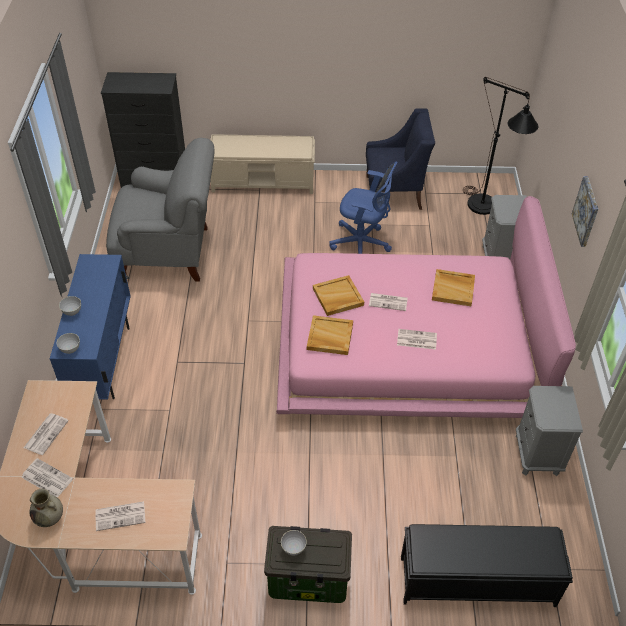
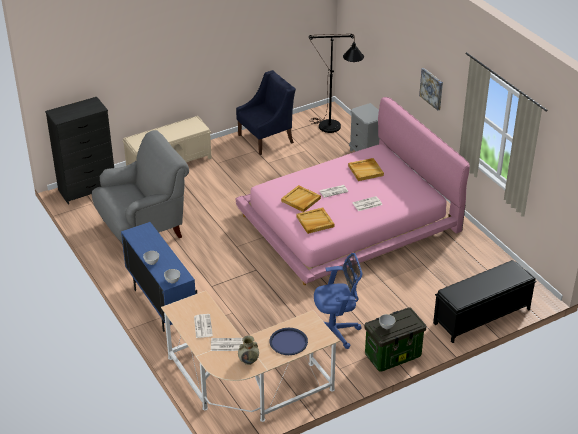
camera: 30 degrees left, 10 degrees down
(121, 515) = (288, 342): newspaper -> blue tray
(362, 244) = (272, 176): blue office chair -> blue office chair (334, 332)
(537, 455) = (467, 246): grey nightstand -> none

